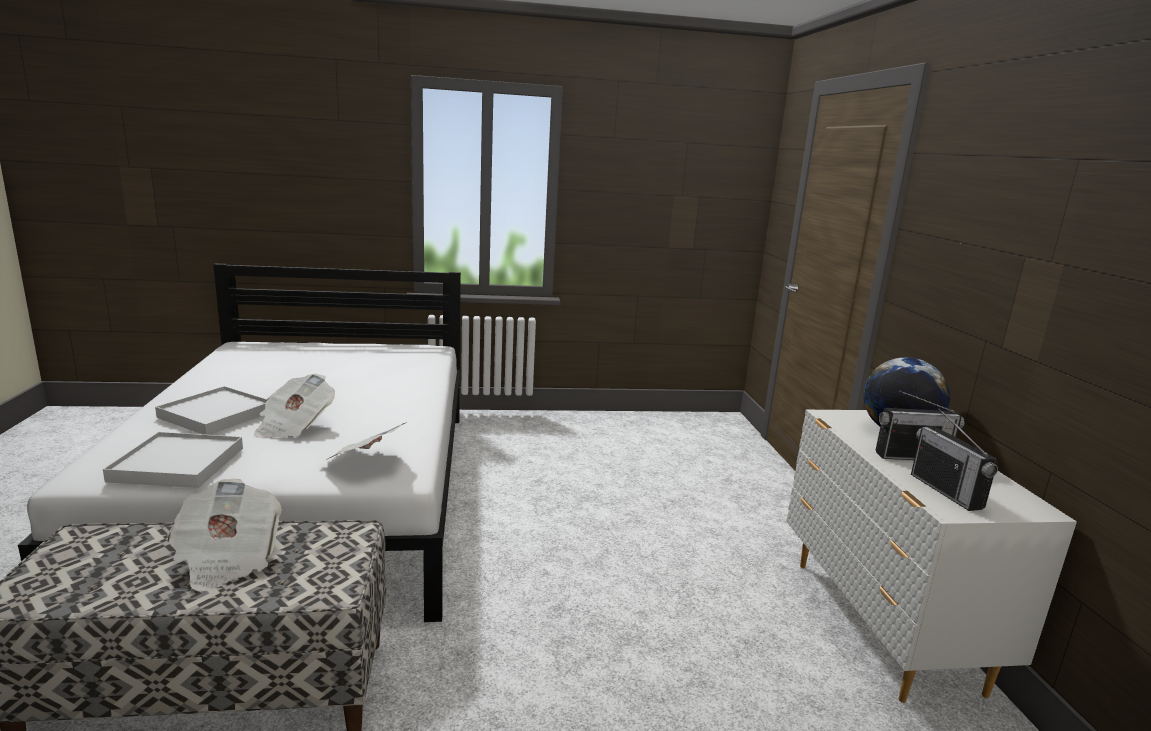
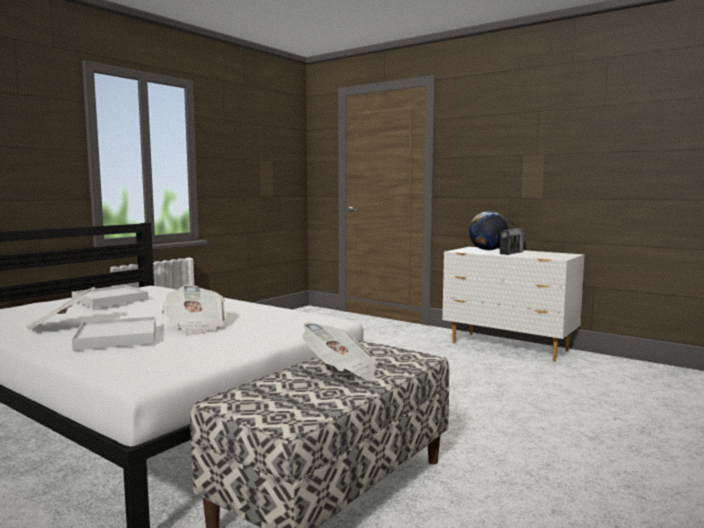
camera: 45 degrees left, 10 degrees down
(177, 464) = (190, 354): white tray -> white tray (110, 299)
(364, 462) = (295, 323): newspaper -> newspaper (60, 326)
(946, 491) = (544, 256): radio -> none

